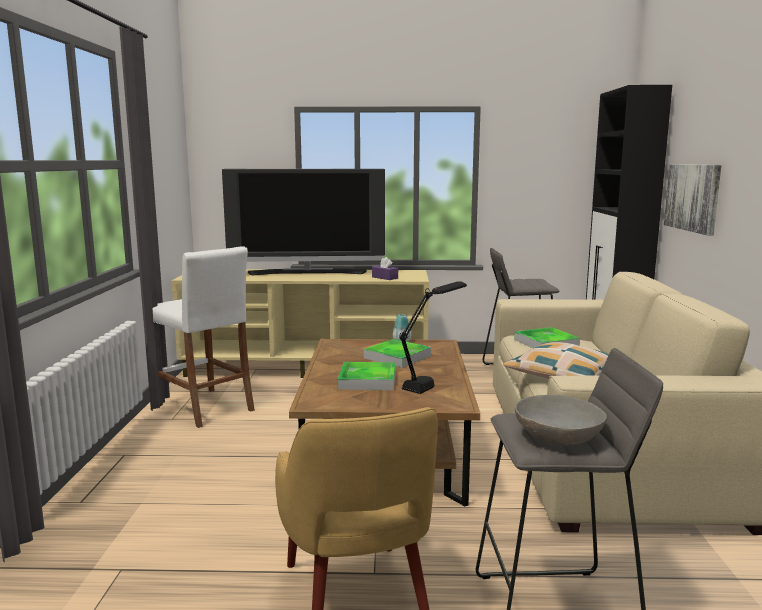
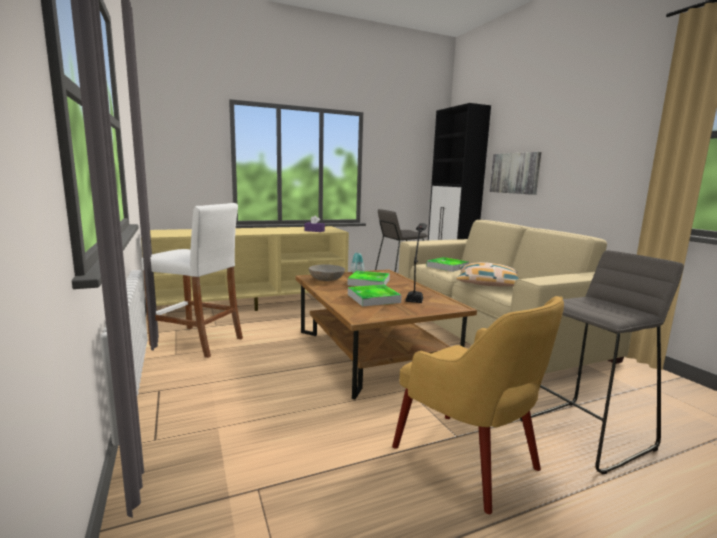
camera: 25 degrees left, 0 degrees up
(307, 273) = (250, 229): television -> none
(558, 437) = (612, 309): grey bowl -> grey bowl (327, 279)

